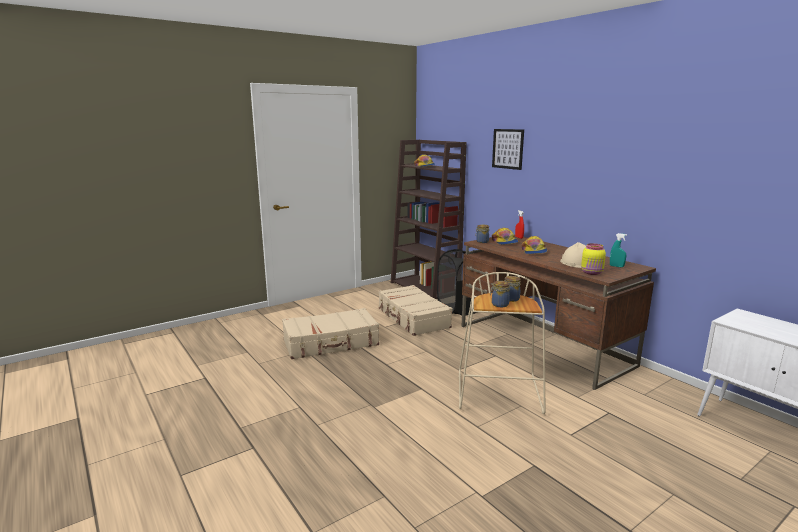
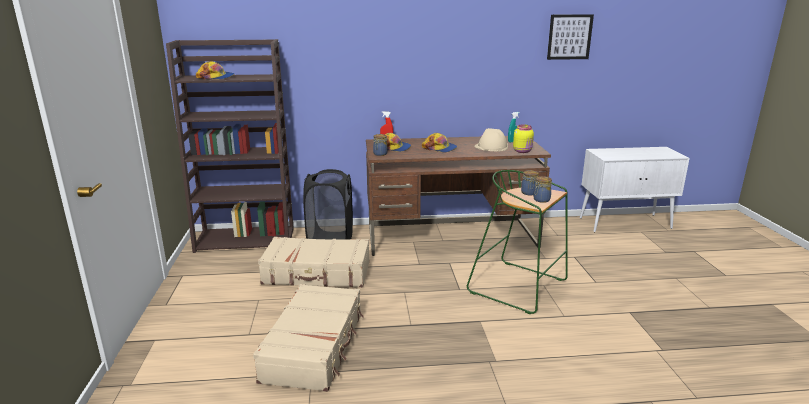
camera: 60 degrees left, 5 degrees up
(499, 394) = (519, 287): beige stool -> green stool
(508, 149) = (347, 44): picture -> picture (569, 37)

